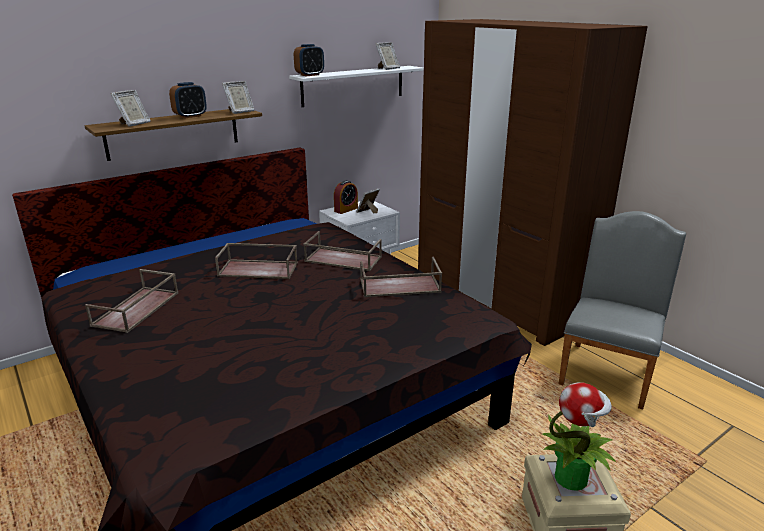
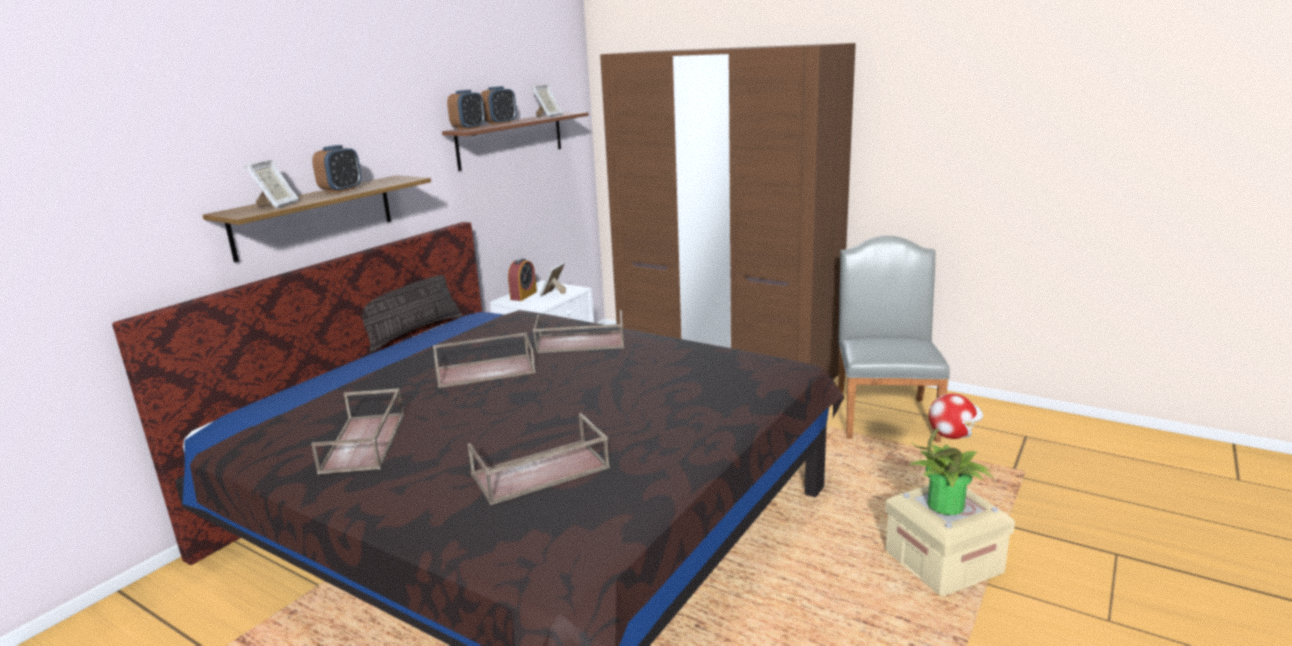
camera: 20 degrees left, 5 degrees down
(240, 112) = (400, 179): picture frame -> none
(245, 226) = (414, 332): none -> pillow
(341, 72) = (500, 123): none -> alarm clock
(353, 85) = (511, 140): white shelf -> brown shelf
(399, 286) = (672, 356): brown tray -> brown tray (539, 472)

